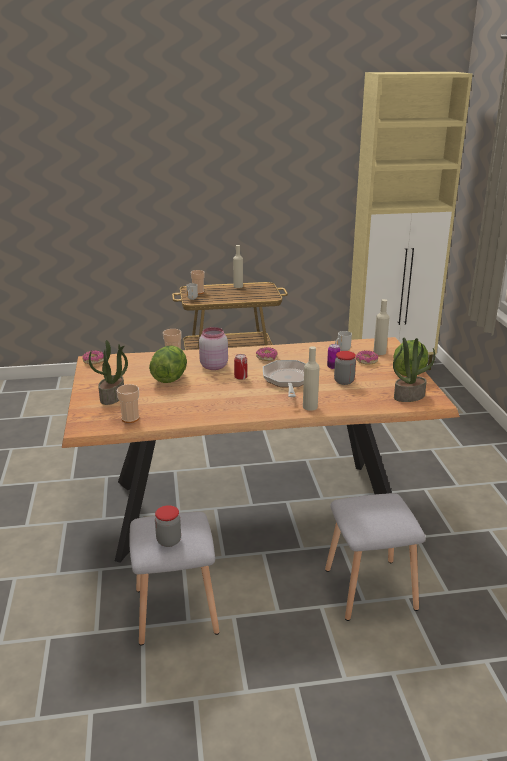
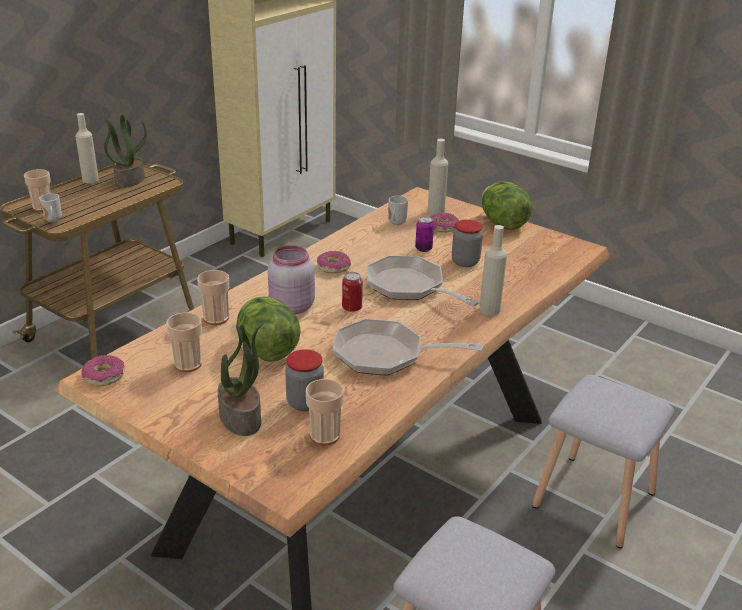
camera: 45 degrees left, 5 degrees up
(130, 370) = (188, 364): none -> cup
(169, 541) = (493, 578): jar -> jar (305, 402)
(216, 402) = (386, 355): none -> frying pan
(409, 396) = (550, 252): potted plant -> potted plant (130, 180)

